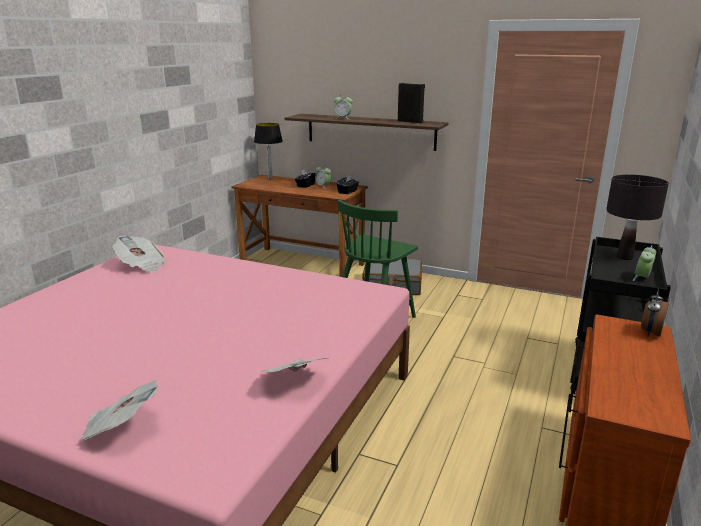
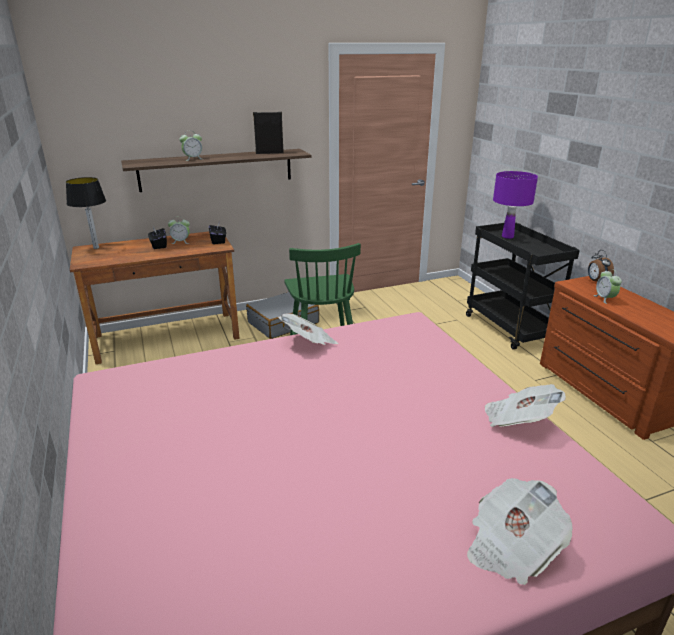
camera: 45 degrees left, 5 degrees up
(142, 266) = (141, 401): newspaper -> newspaper (309, 343)
(625, 257) = (507, 236): black table lamp -> purple table lamp
(642, 278) = (543, 248): alarm clock -> alarm clock (605, 299)

